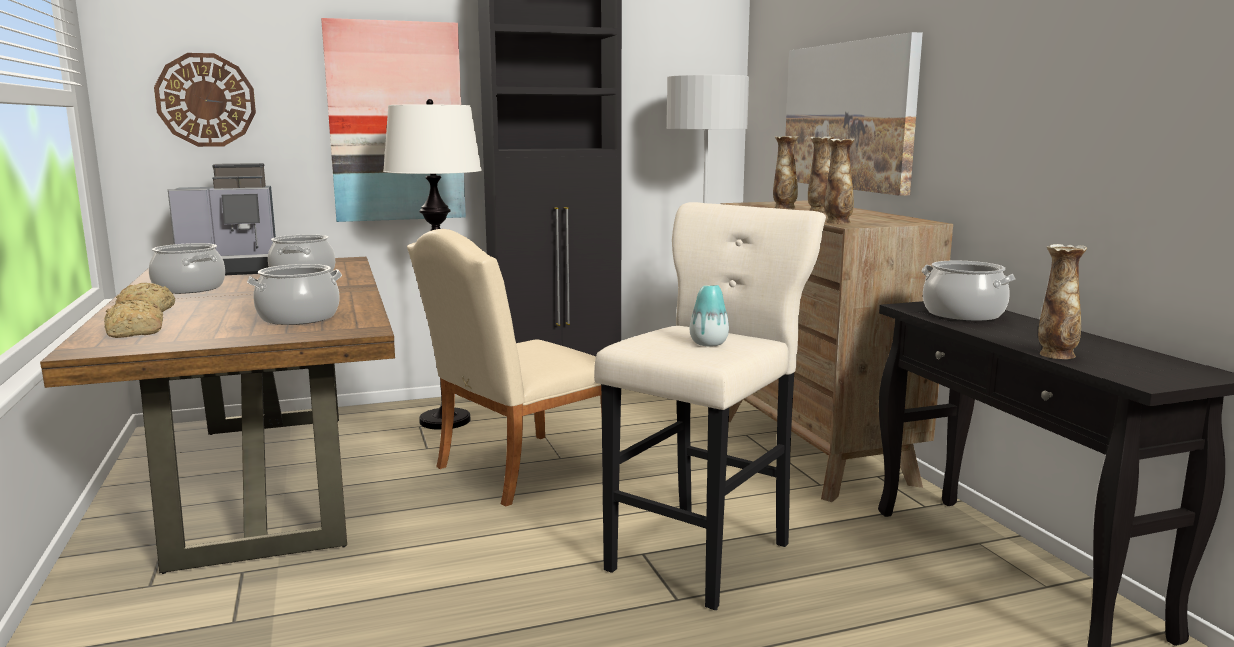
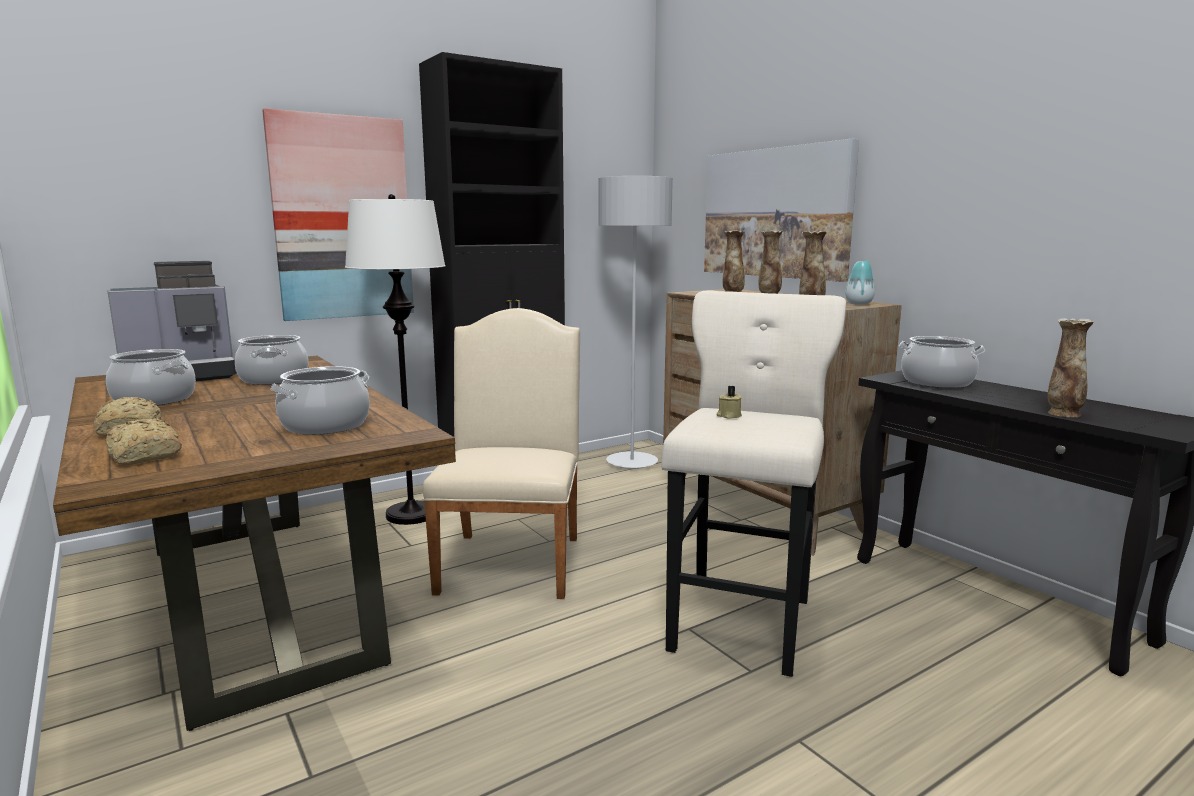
camera: 15 degrees left, 0 degrees up
(206, 100) = (135, 193): wall clock -> none
(514, 470) = (513, 559): beige chair -> beige chair turned 150 degrees clockwise
(682, 334) = (728, 416): none -> beige candle
(708, 343) = (766, 424): vase -> vase (858, 304)

